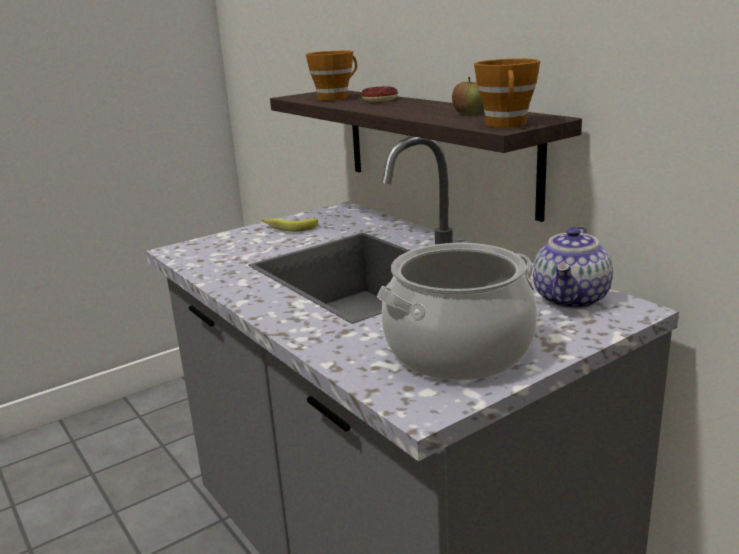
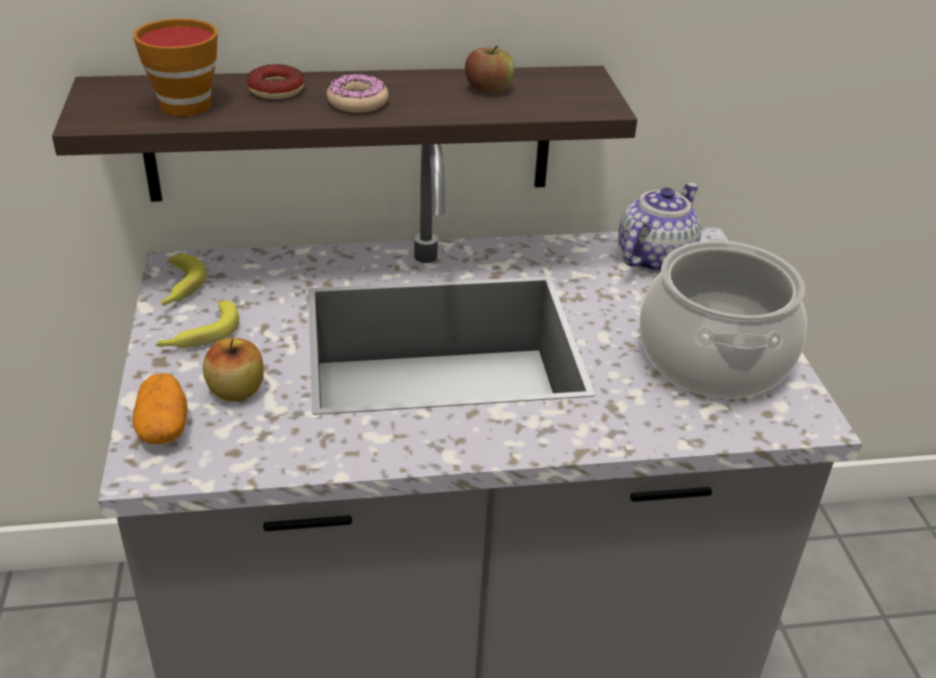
camera: 65 degrees left, 15 degrees up
(207, 244) = (163, 427): none -> potato
(250, 246) = (236, 391): none -> apple
(323, 214) = (178, 289): none -> banana
(393, 107) = (357, 102): none -> donut
(507, 124) = (590, 100): cup -> none
(571, 299) = (654, 257): teapot -> teapot turned 105 degrees counterclockwise

